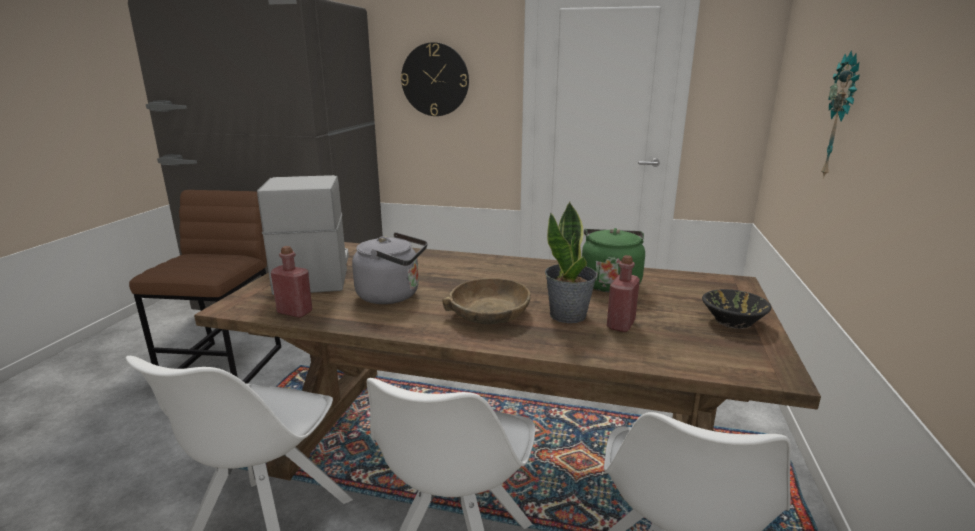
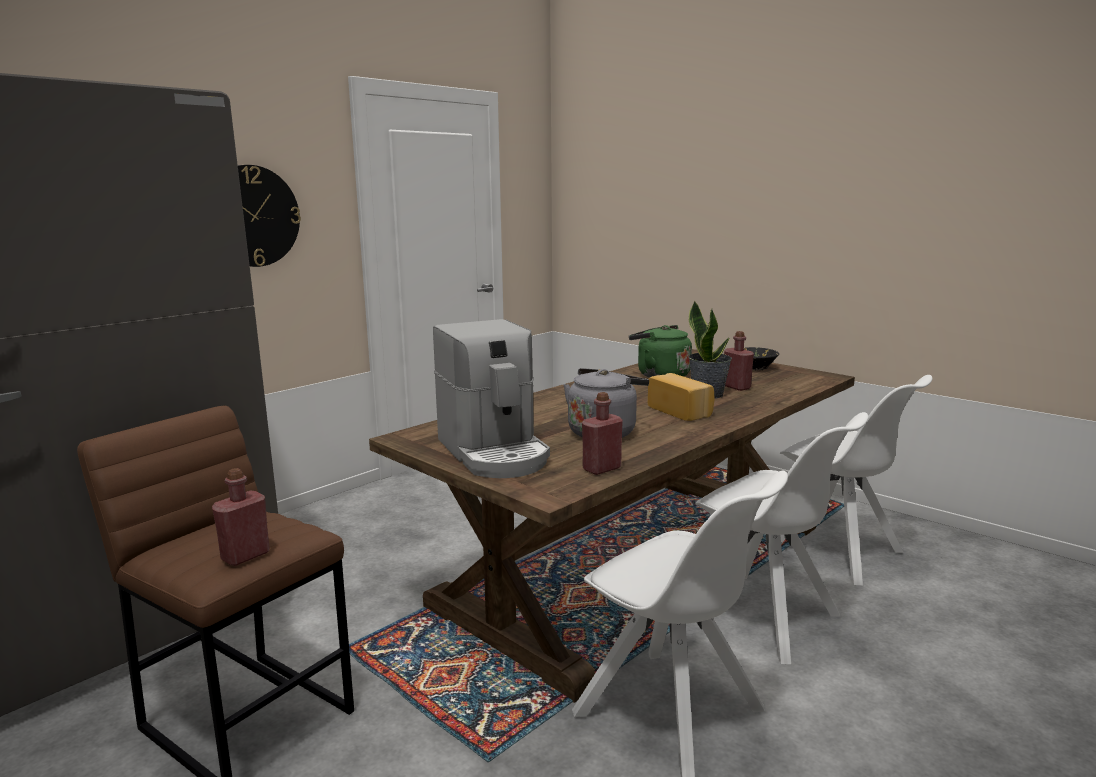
camera: 60 degrees left, 5 degrees down
(171, 270) = (245, 556): none -> red bottle
(314, 274) = (494, 453): coffee machine -> coffee machine turned 135 degrees counterclockwise
(489, 313) = (681, 411): brown bowl -> bread
(842, 117) = (692, 224): wall clock -> none

